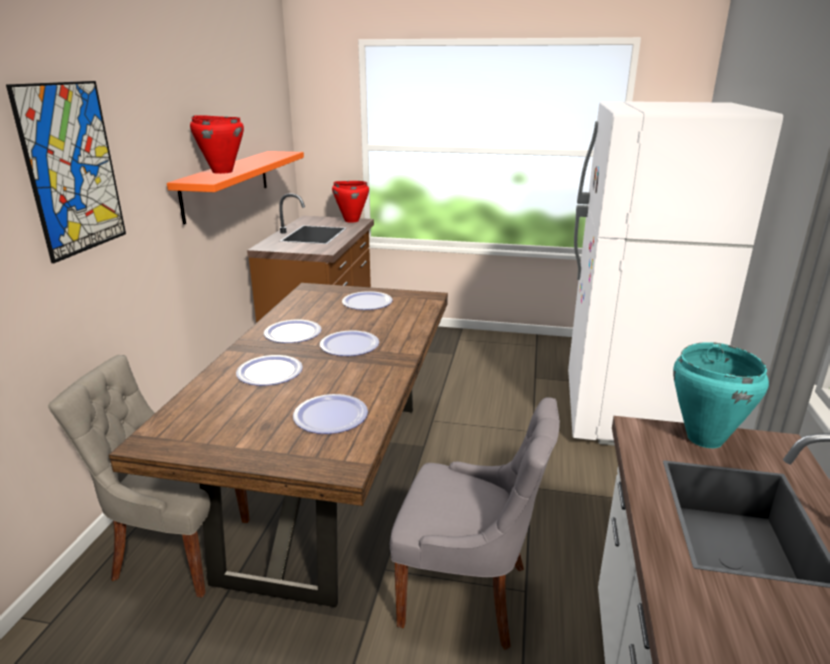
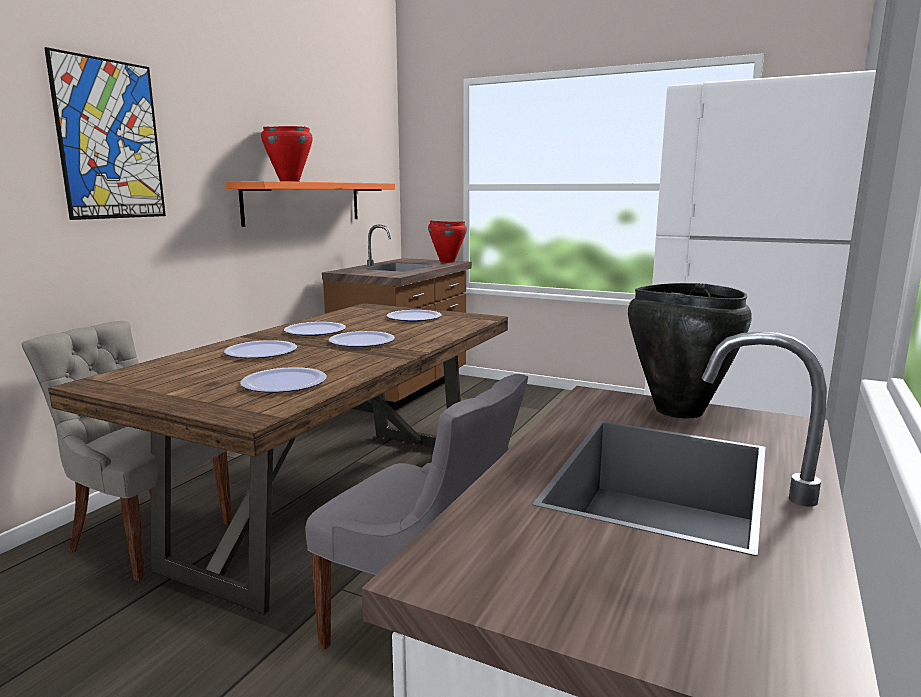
camera: 15 degrees right, 10 degrees down
(704, 439) = (678, 410): turquoise cooking pot -> black cooking pot

